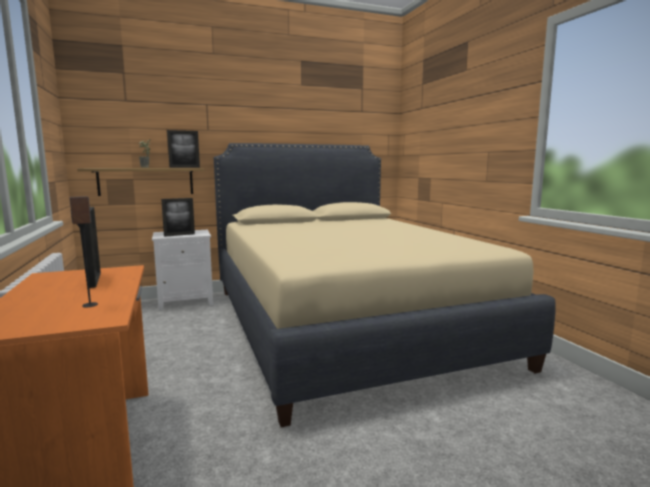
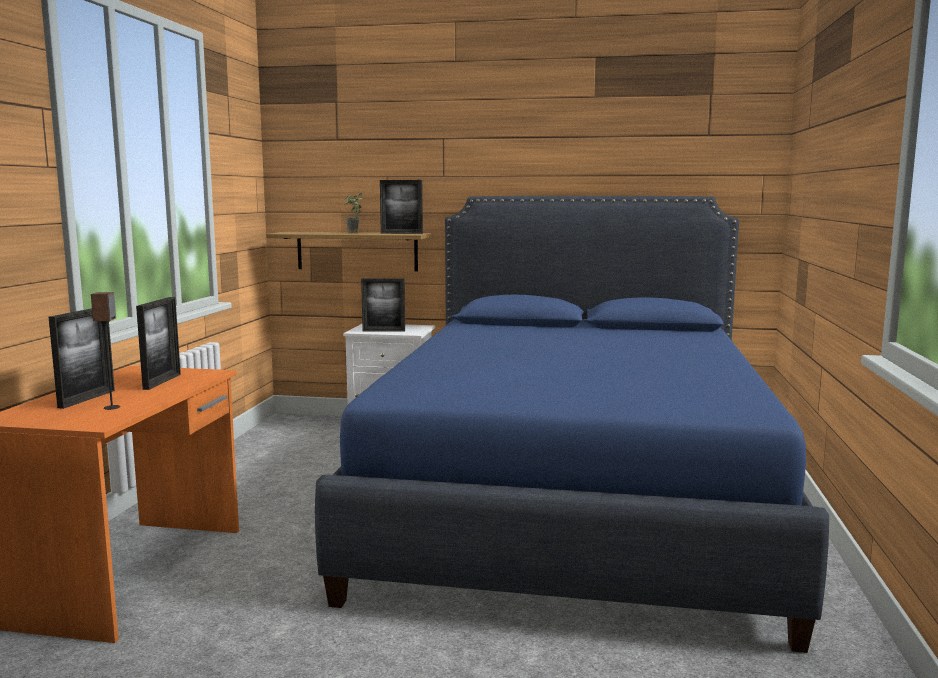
camera: 30 degrees right, 0 degrees up
(46, 302) = (87, 399): none -> picture frame
(345, 323) = (573, 501): beige bed -> blue bed

